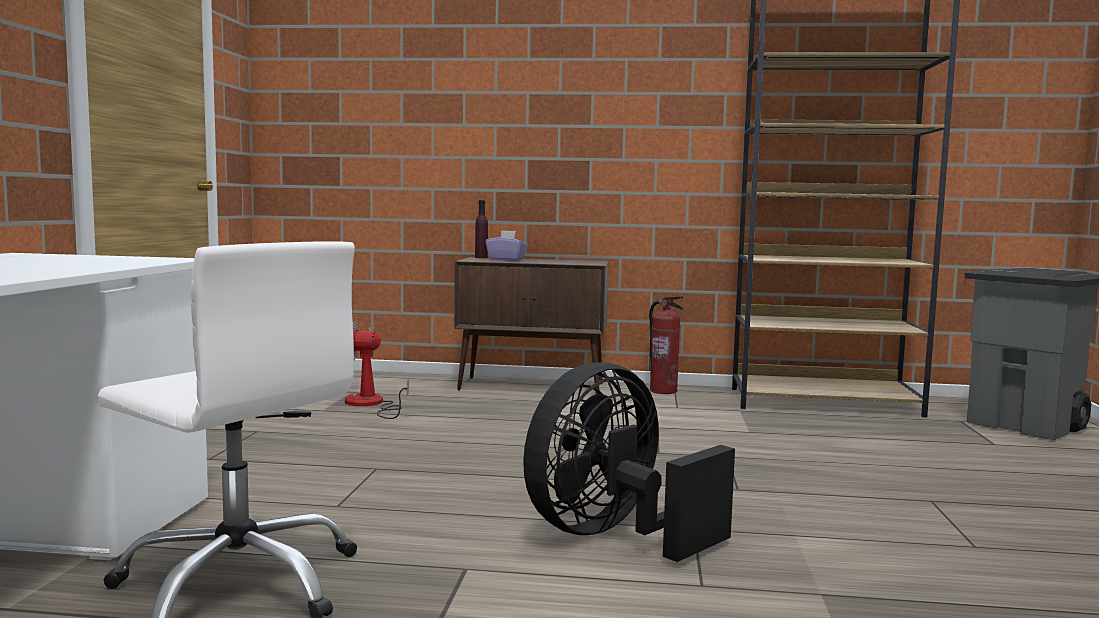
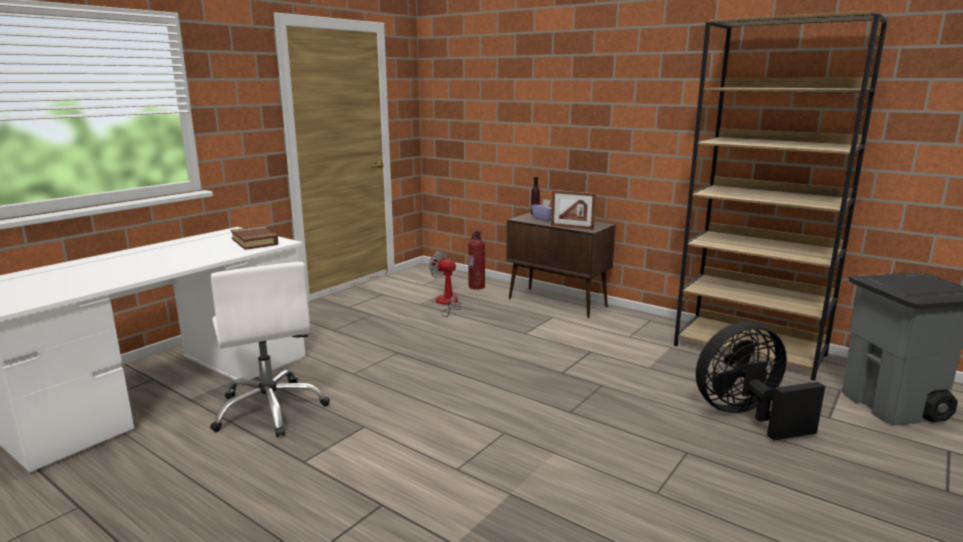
camera: 30 degrees right, 10 degrees up
(111, 259) = (255, 242): none -> brown book
(563, 263) = (572, 227): none -> picture frame
(614, 536) = (455, 426): black fan -> black fan (746, 416)
(664, 391) = (641, 320): fire extinguisher -> fire extinguisher (477, 287)

